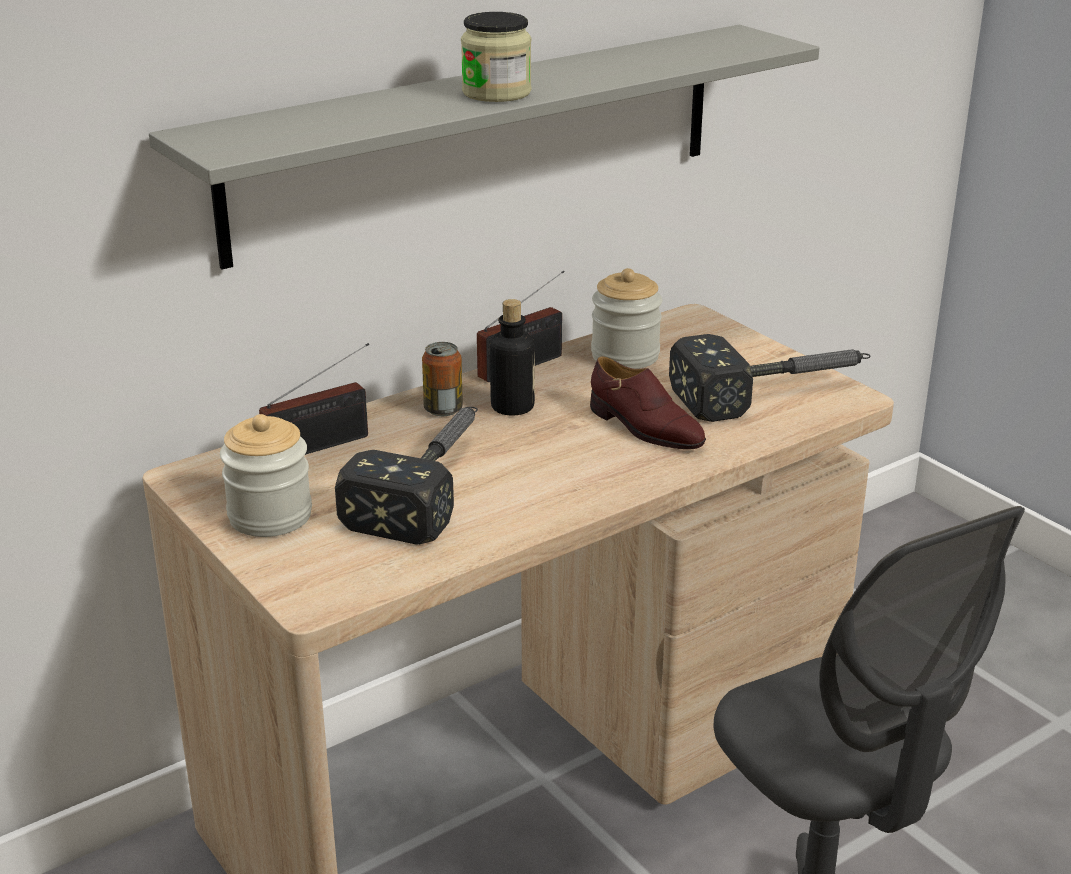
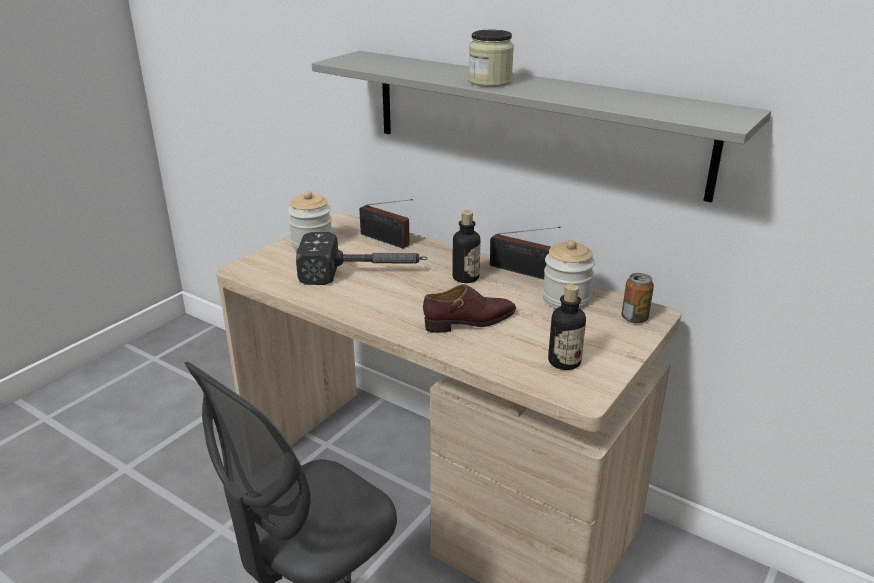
camera: 70 degrees right, 0 degrees up
(443, 409) = (447, 260): can -> can (634, 318)
(645, 428) = (470, 321): brown shoe -> brown shoe turned 135 degrees counterclockwise
(776, 392) = (564, 362): hammer -> bottle

